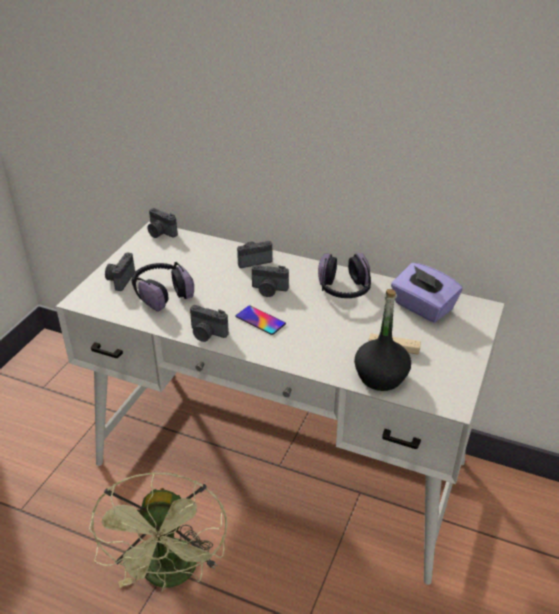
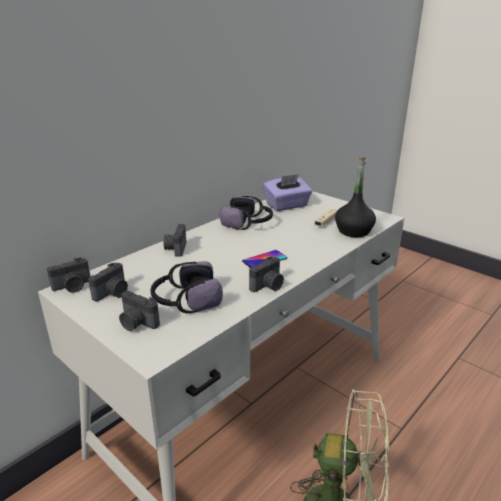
camera: 70 degrees left, 10 degrees down
(269, 290) = (225, 249): camera -> camera (113, 293)

